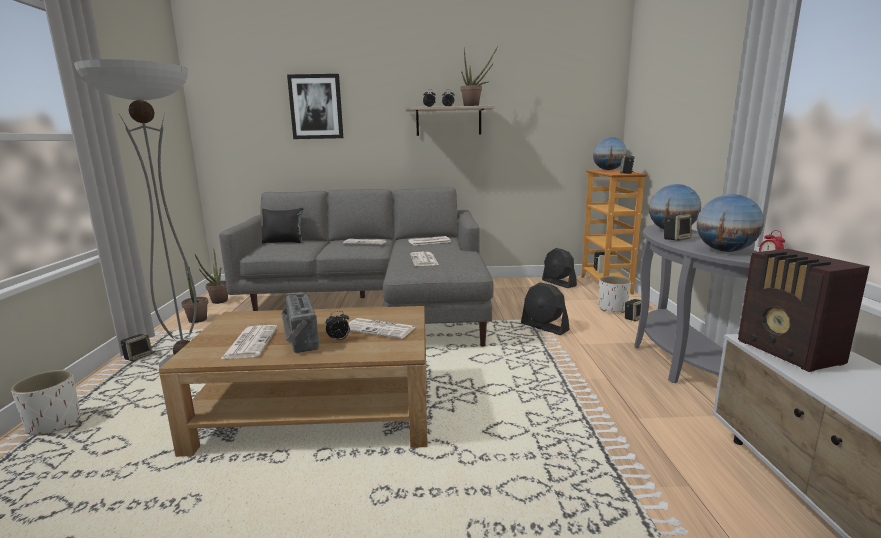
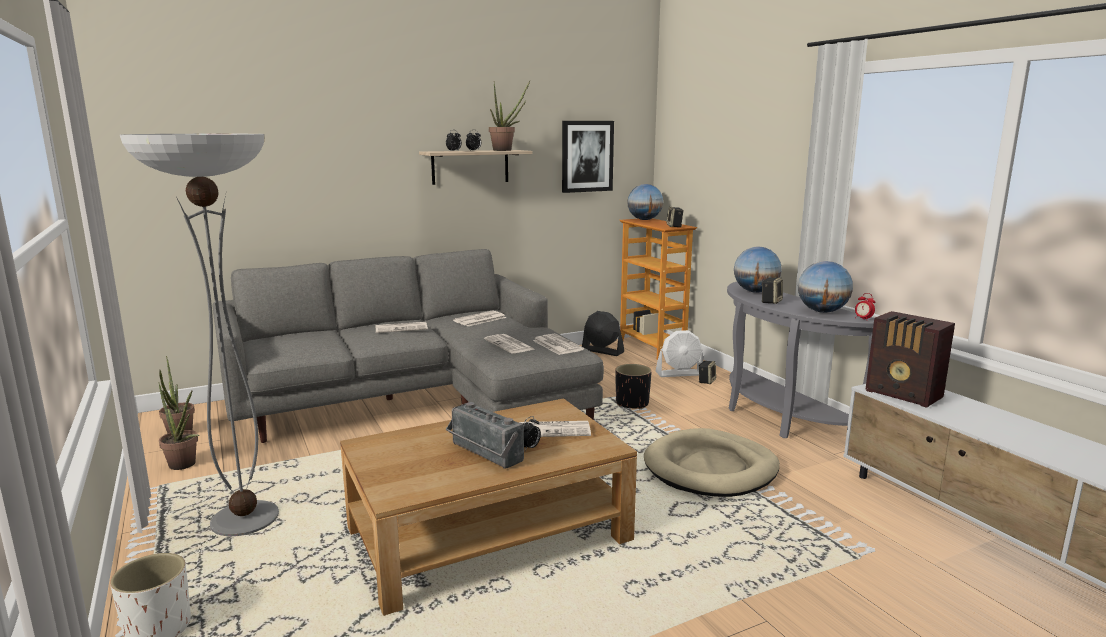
camera: 25 degrees left, 0 degrees up
(138, 357) = (160, 527): speaker -> none
(250, 342) = (436, 468): newspaper -> newspaper (556, 345)
(284, 242) = (281, 338): black pillow -> none
(316, 107) = (298, 148): picture -> picture (587, 156)
(544, 327) = (632, 404): black fan -> black planter
(566, 397) = (711, 468): none -> beige dog bed
(613, 308) = (679, 373): white planter -> white fan

